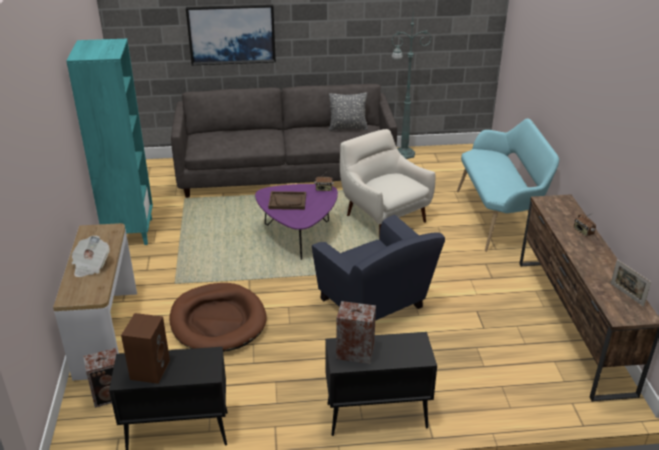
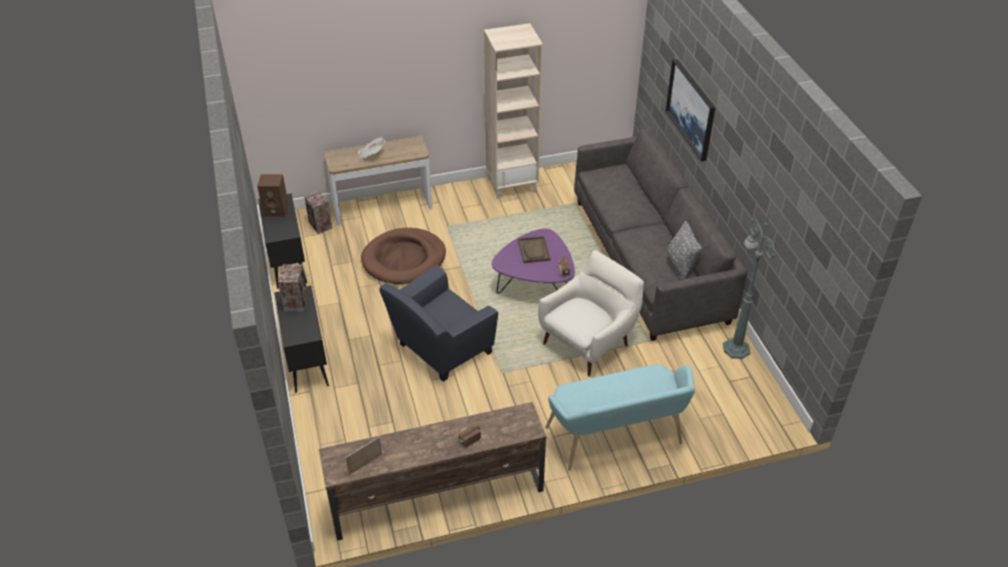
camera: 80 degrees right, 10 degrees up
(129, 232) = (512, 185): turquoise bookcase -> beige bookcase

